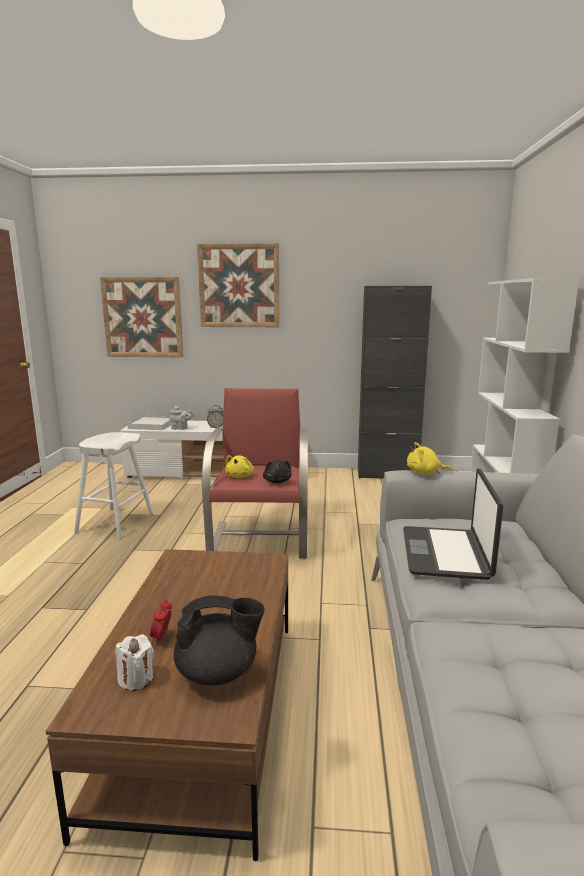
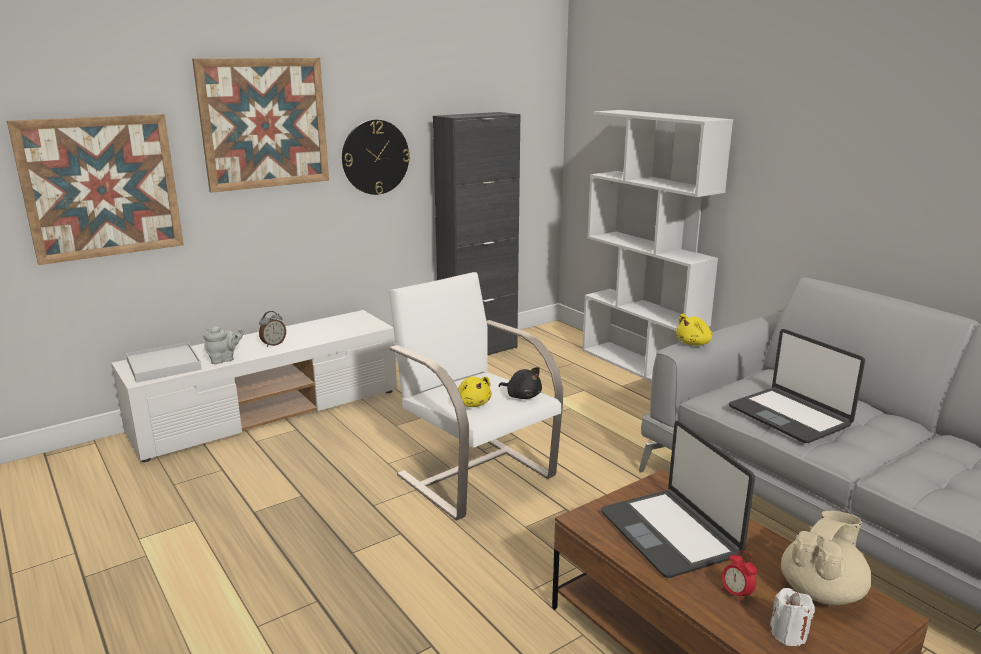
camera: 40 degrees left, 5 degrees up
(115, 523) = (258, 532): white stool -> none
(206, 587) = (670, 533): none -> laptop
(218, 672) = (821, 591): black teapot -> beige teapot
(260, 539) = (475, 475): red armchair -> white armchair
(317, 314) = (375, 157): none -> wall clock

